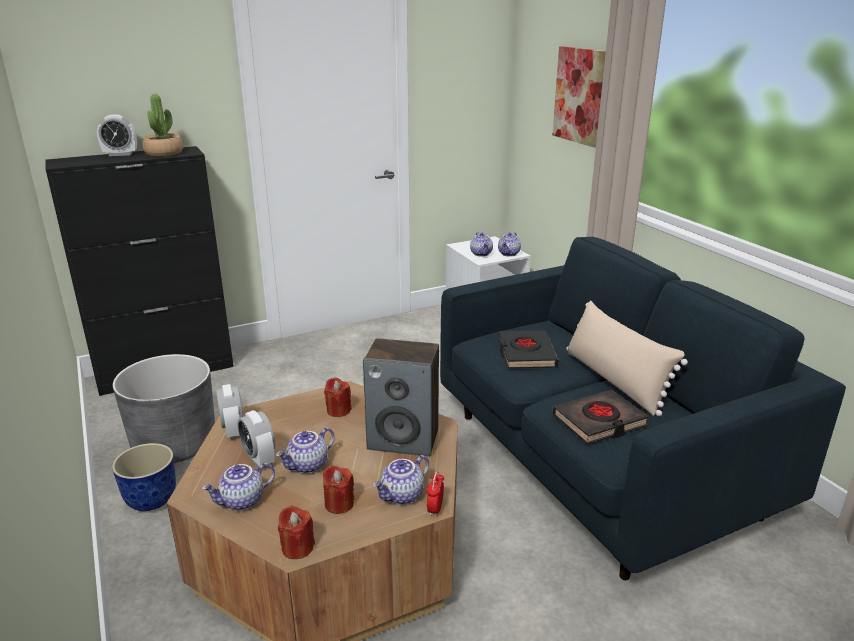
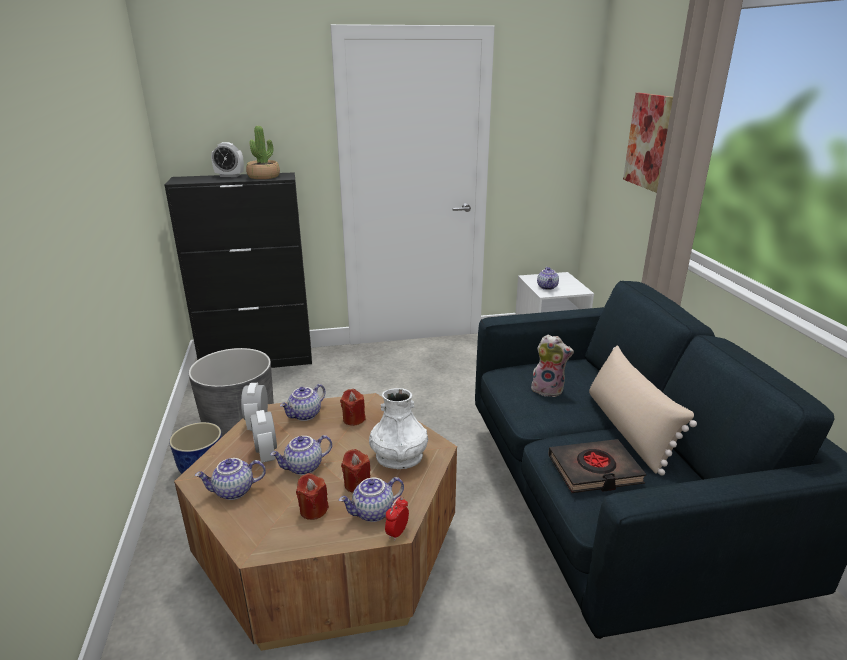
camera: 15 degrees right, 0 degrees up
(297, 548) = (258, 545): red candle -> red candle (357, 484)
(404, 439) = (399, 457): speaker -> white vase
(509, 254) = (574, 290): teapot -> teapot (305, 415)
(526, 354) = (548, 389): black book -> plush toy

